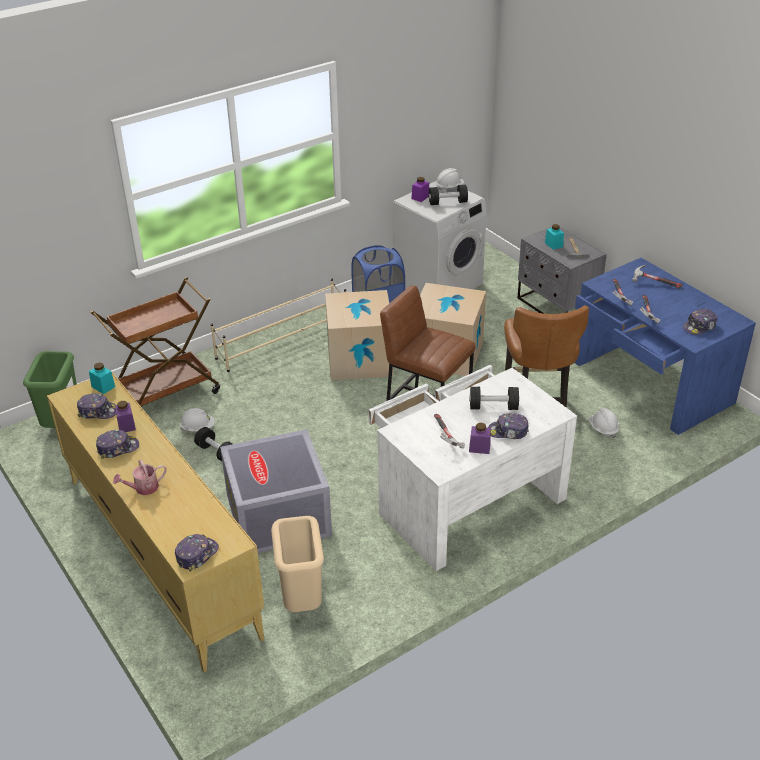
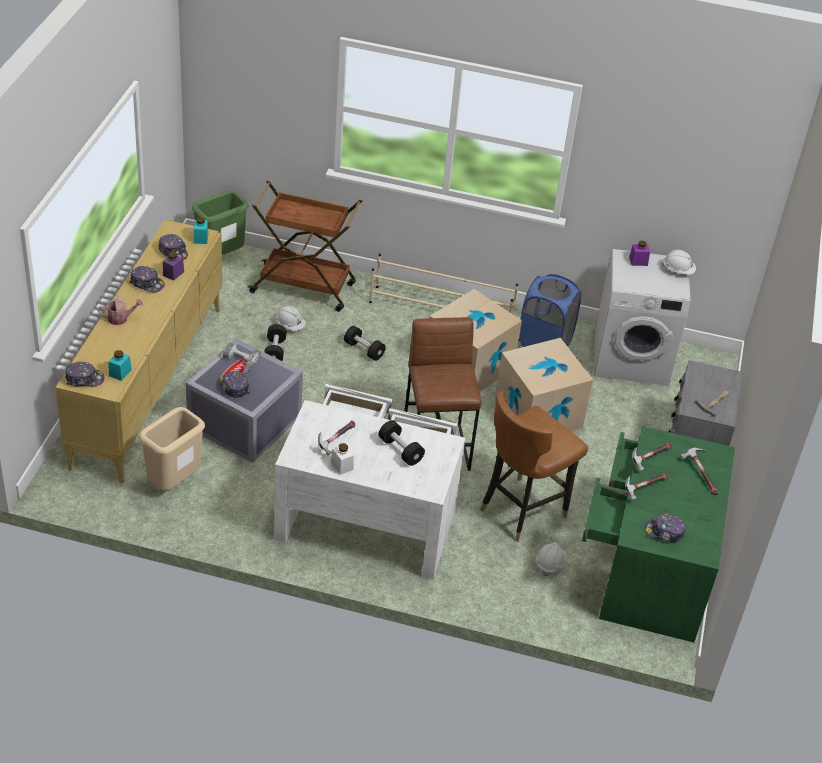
camera: 45 degrees right, 5 degrees up
(143, 488) = (121, 318): watering can -> watering can turned 150 degrees clockwise
(251, 460) = (239, 362): none -> power drill
(448, 202) = (651, 281): black dumbbell -> black dumbbell (364, 350)
(479, 447) = (342, 466): purple jar -> white jar
(508, 432) = (378, 473): cap -> cap (233, 387)
(553, 244) = (705, 385): turquoise jar -> turquoise jar (120, 373)
(646, 385) = (647, 566): blue desk -> green desk

